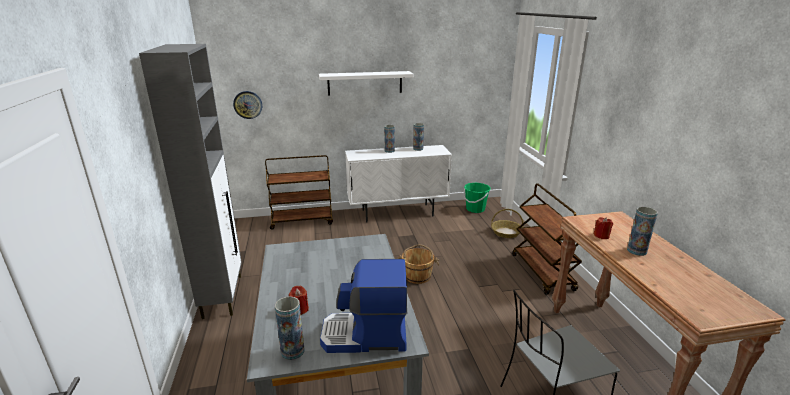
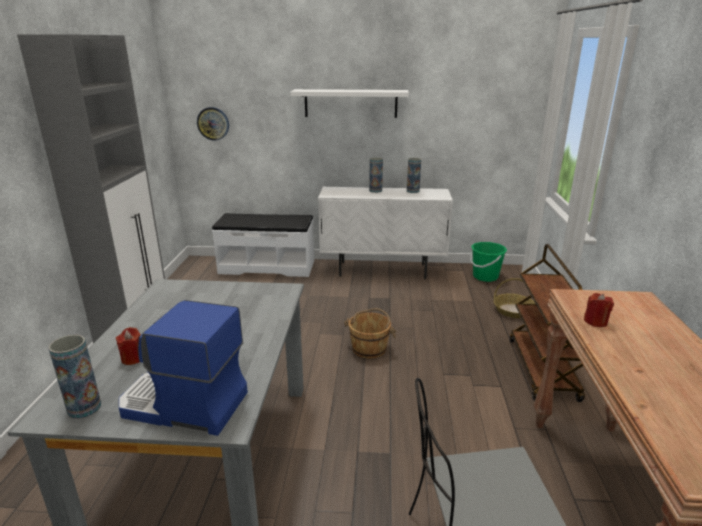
camera: 15 degrees right, 0 degrees up
(302, 221) = (267, 266): brown cart -> white bench
(636, 251) = (642, 350): vase -> none

